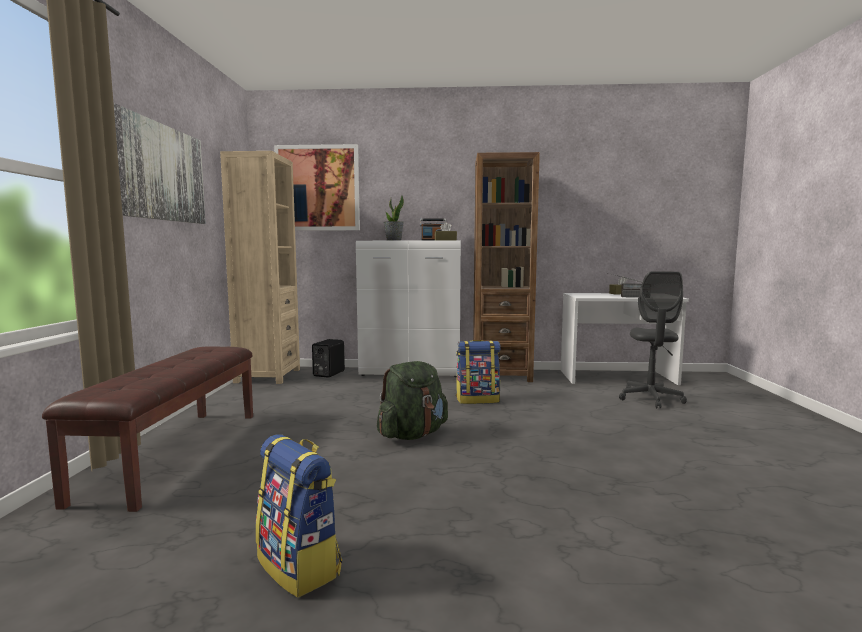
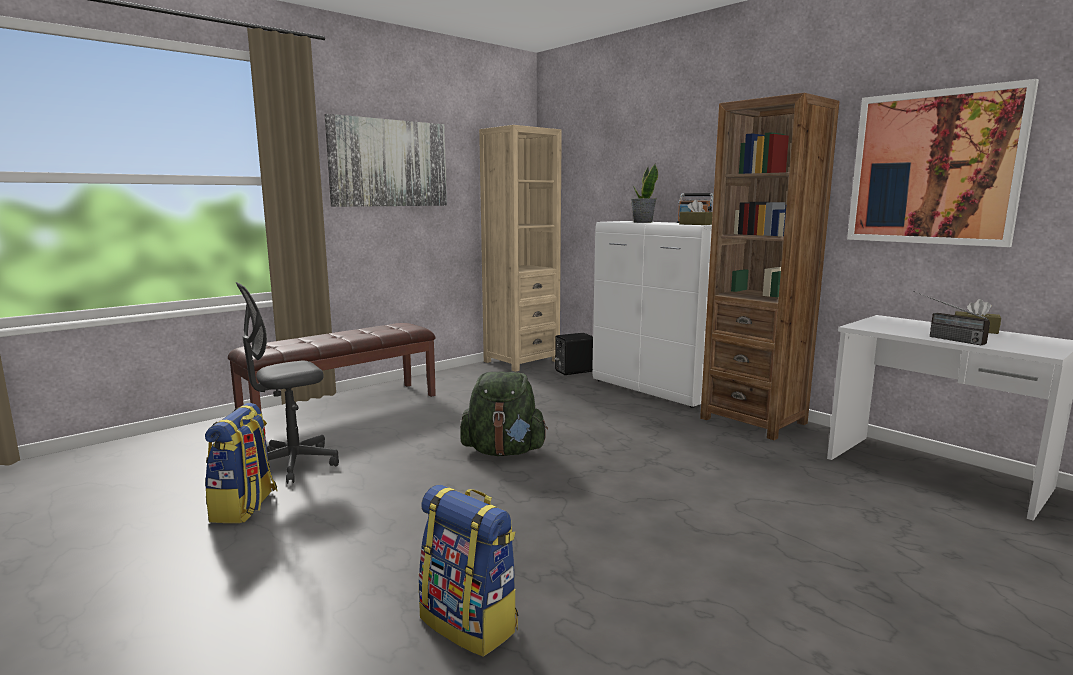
camera: 45 degrees right, 5 degrees up
(318, 188) = (589, 157): picture -> picture (933, 168)
(477, 400) = (648, 439): backpack -> backpack (470, 623)
(650, 399) = (898, 517): grey office chair -> grey office chair (292, 465)

